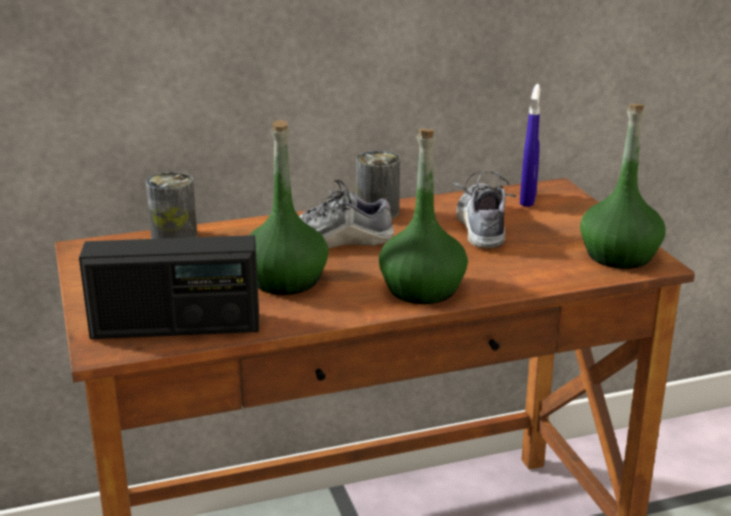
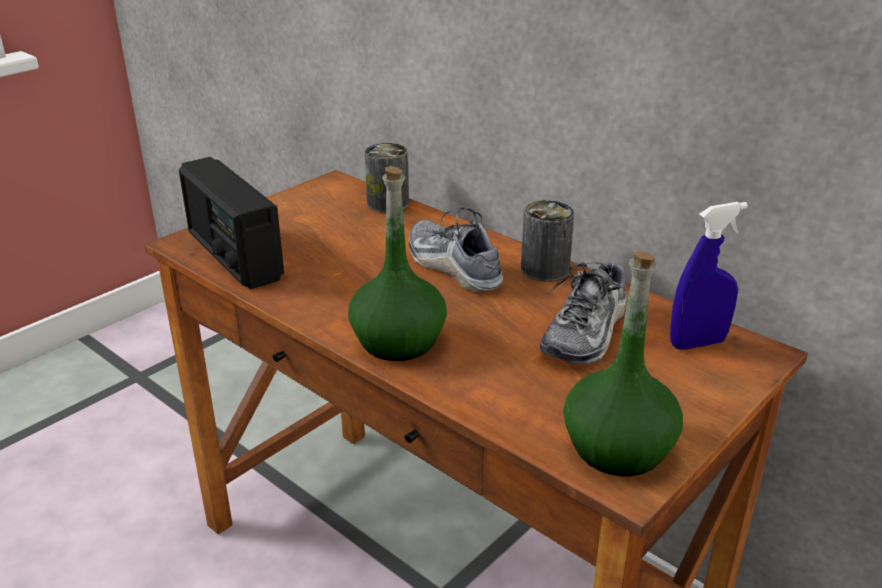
camera: 60 degrees right, 5 degrees up
(286, 281) = (353, 272): green bottle -> none
(482, 226) = (586, 333): shoe -> shoe turned 150 degrees clockwise

